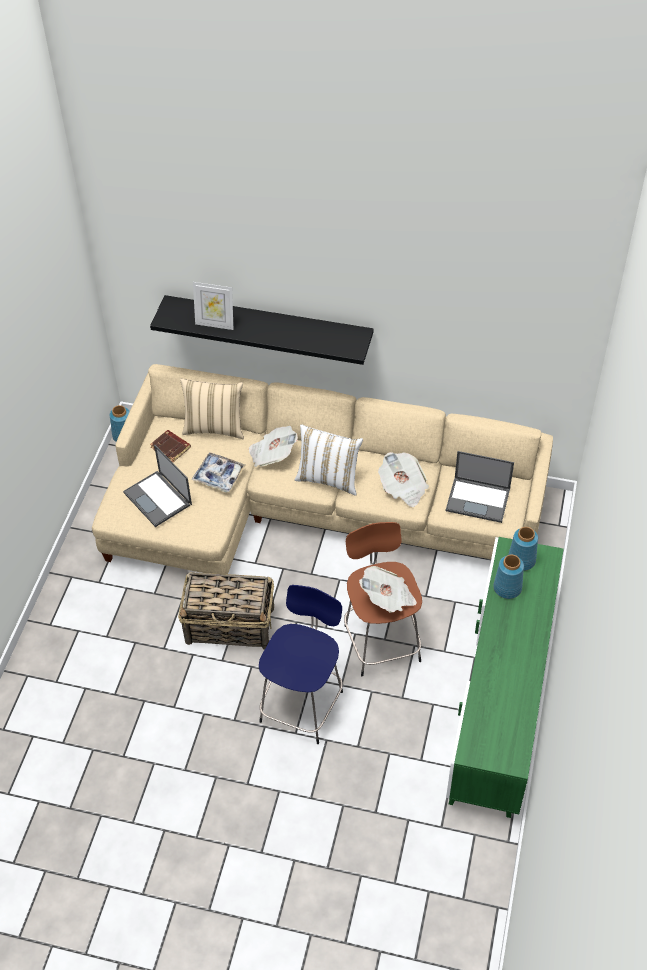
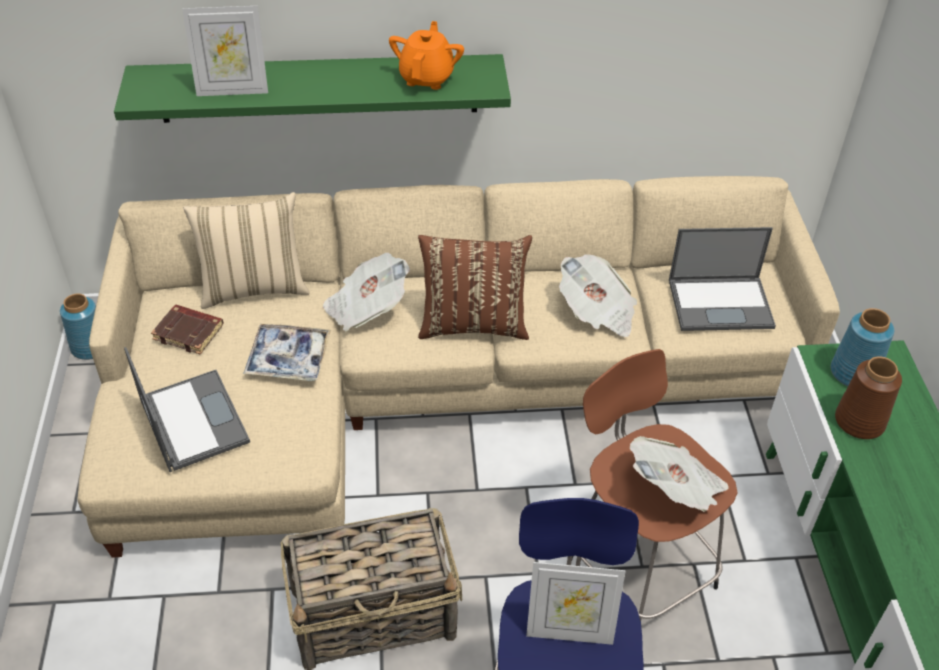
camera: 20 degrees left, 5 degrees down
(158, 499) = (193, 419): laptop -> laptop turned 150 degrees counterclockwise
(268, 325) = (319, 88): black shelf -> green shelf
(300, 652) = (569, 632): none -> picture frame
(323, 337) = (427, 78): none -> orange teapot
(329, 478) = (473, 324): white pillow -> brown pillow
(507, 587) = (859, 421): blue vase -> brown vase

